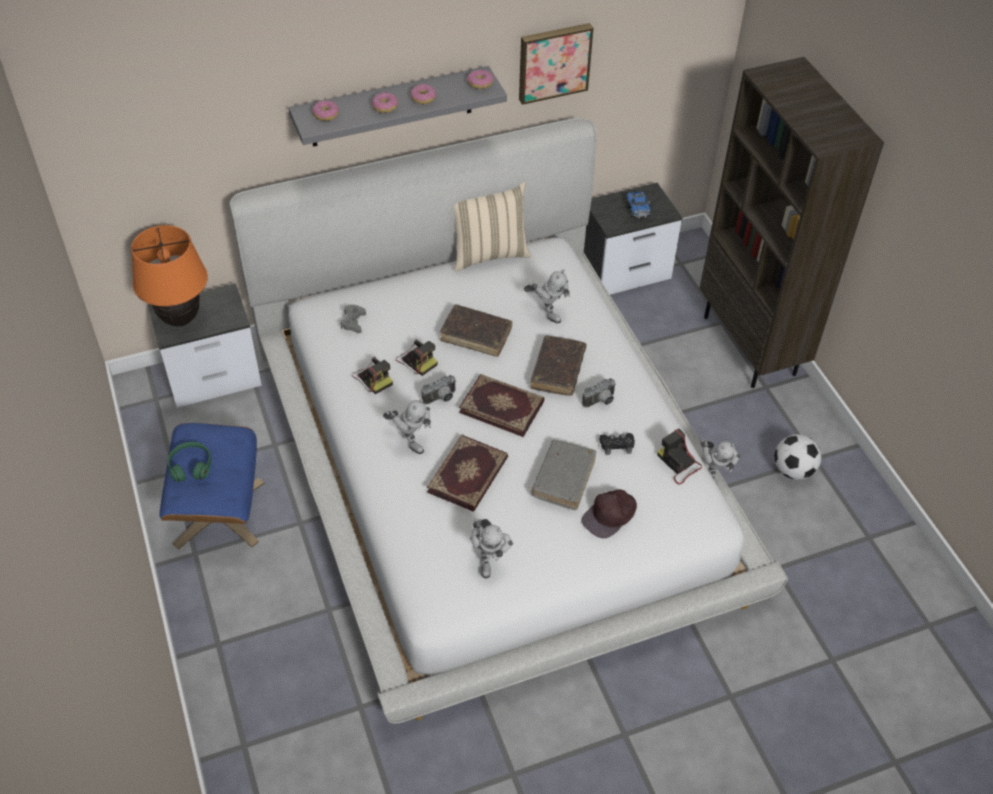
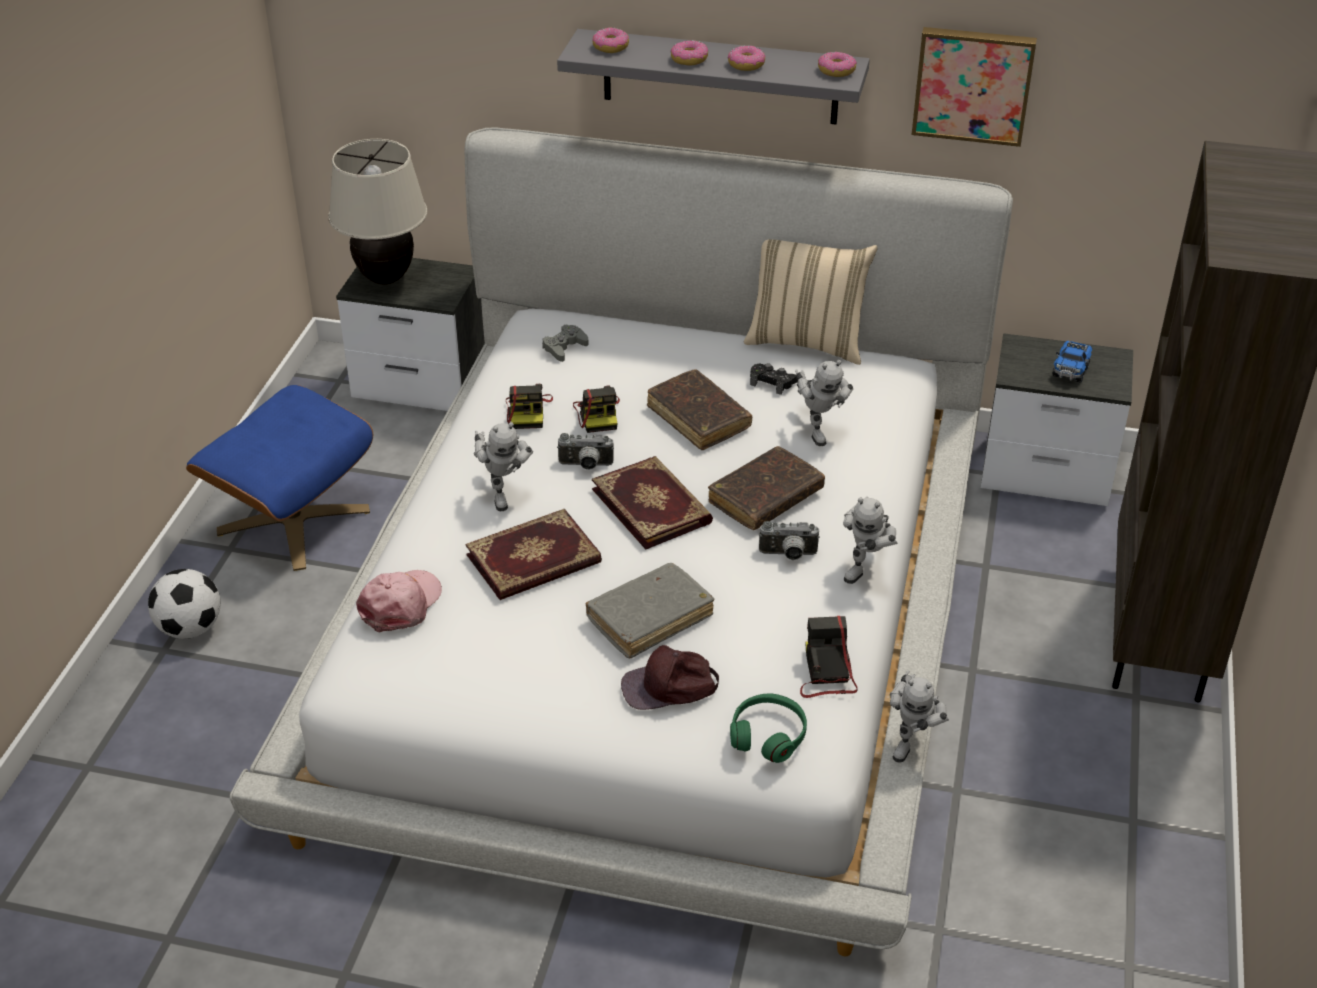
camera: 35 degrees right, 10 degrees down
(180, 319) = (385, 278): orange table lamp -> beige table lamp
(190, 466) = (260, 426): green headphones -> green headphones (768, 735)
(419, 544) = (401, 604): none -> pink cap
(489, 559) = (466, 661): toy robot -> toy robot (867, 568)
(616, 445) = (760, 613): black game controller -> black game controller (772, 382)
(793, 470) = (1083, 819): football -> football (191, 629)

